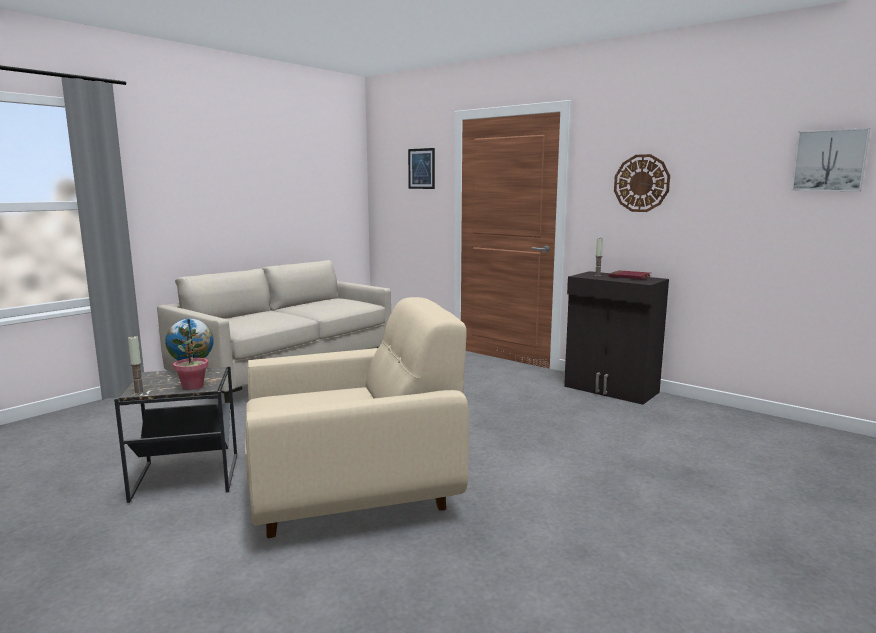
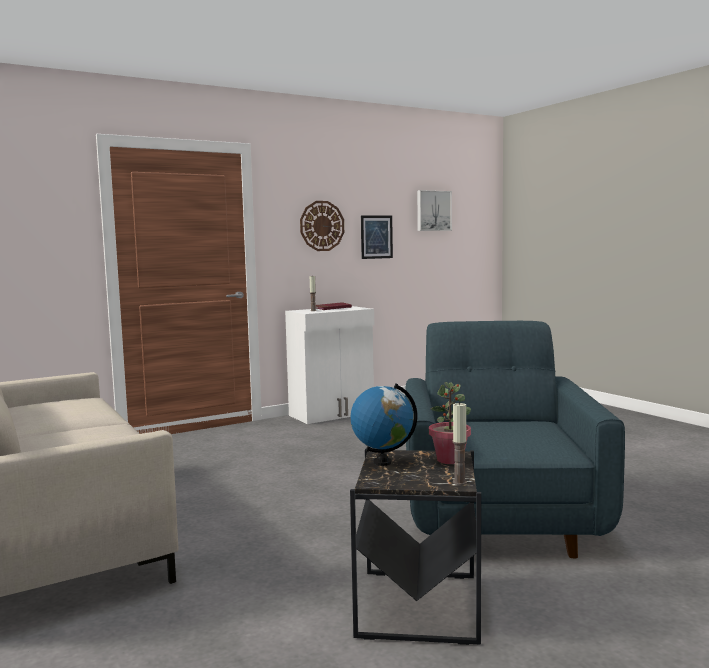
camera: 70 degrees left, 5 degrees down
(353, 494) = (497, 518): beige armchair -> blue armchair
(421, 168) = (38, 205): picture -> picture (376, 237)
(611, 390) = (332, 414): black cabinet -> white cabinet

